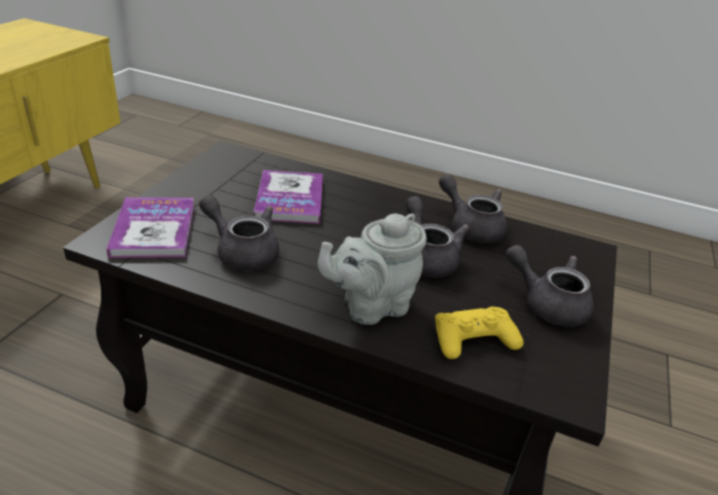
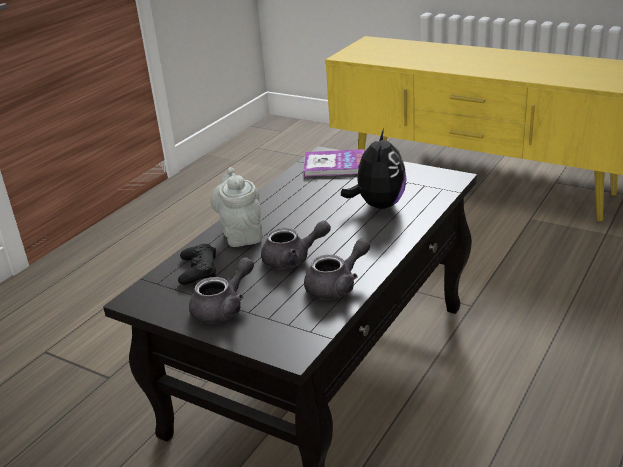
camera: 105 degrees right, 5 degrees down
(242, 251) = (308, 192): grey teapot -> none
(290, 199) = (378, 205): book -> plush toy
(474, 339) = (198, 269): yellow game controller -> black game controller

